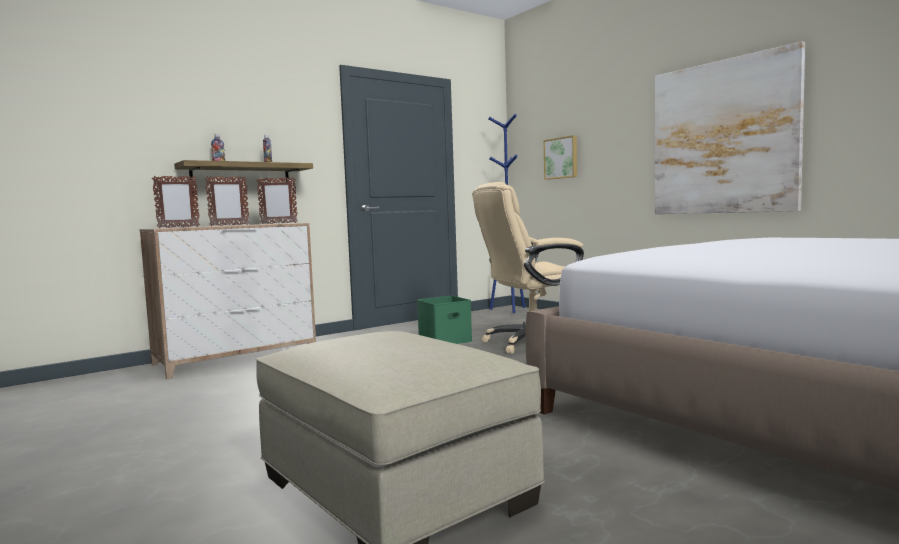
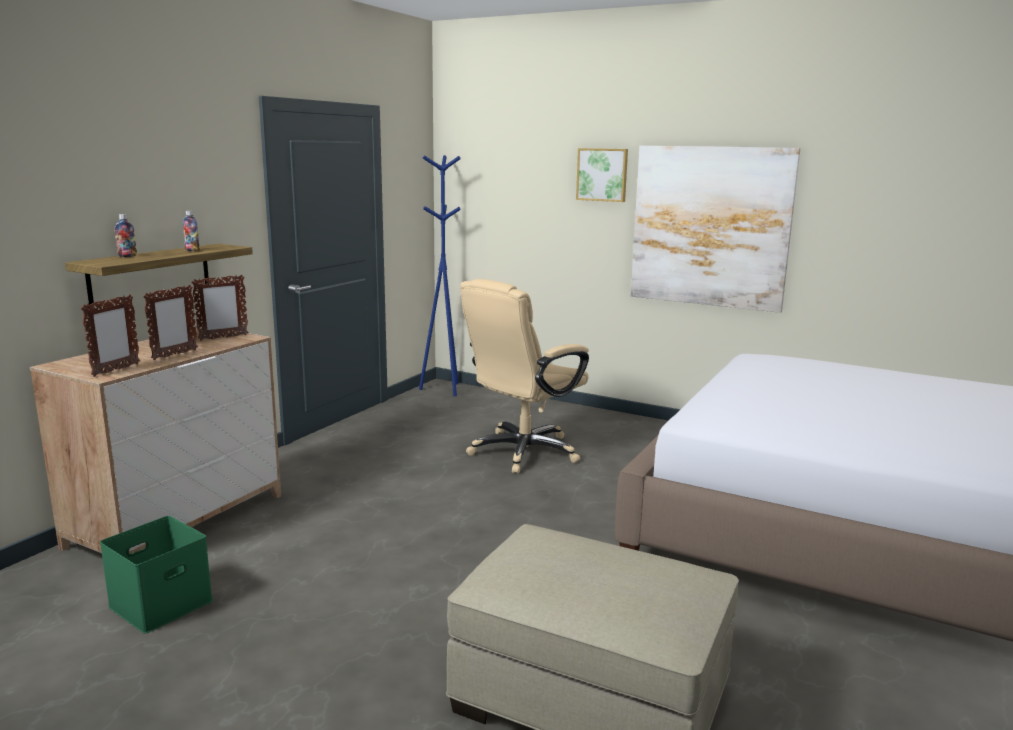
camera: 25 degrees left, 10 degrees up
(445, 340) = (421, 455): green storage box -> green storage box (161, 602)
(561, 158) = (513, 214): picture -> picture (602, 174)

